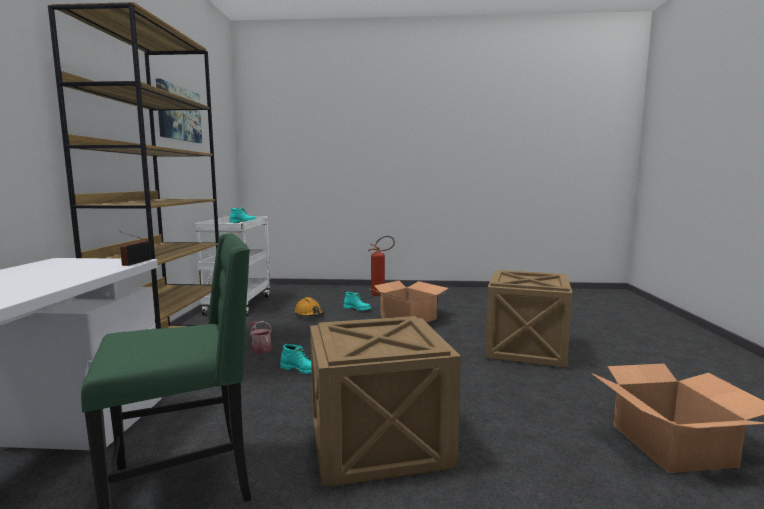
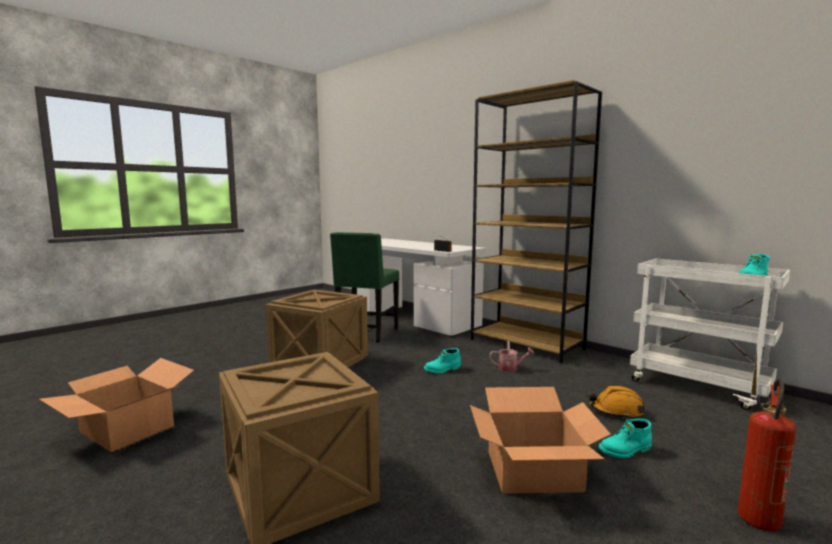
camera: 130 degrees right, 0 degrees up
(178, 113) = (668, 133): picture -> none

